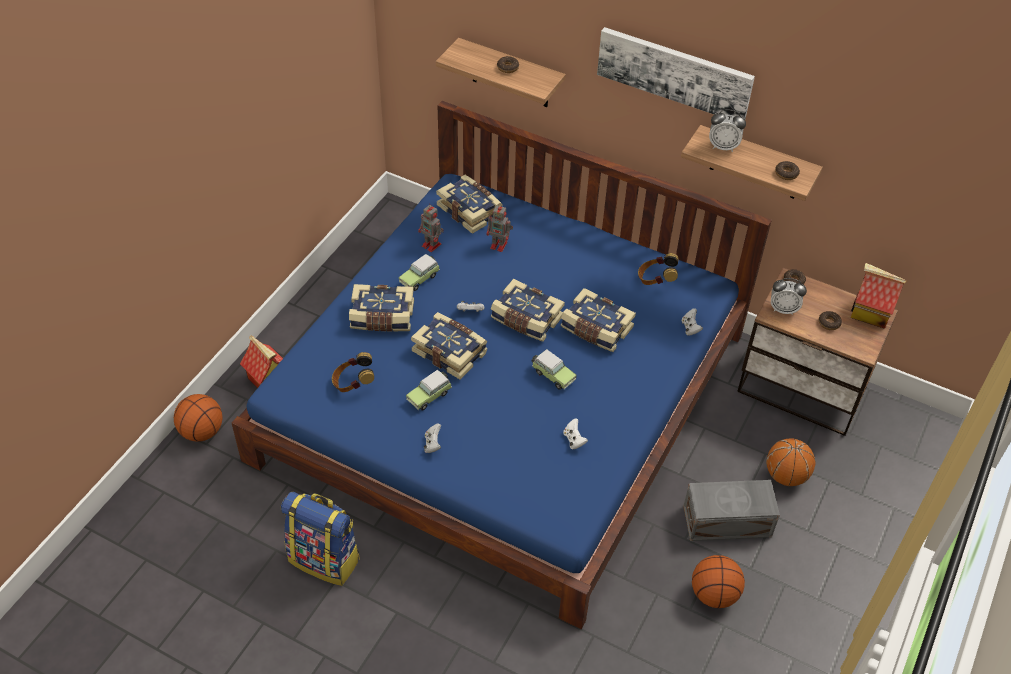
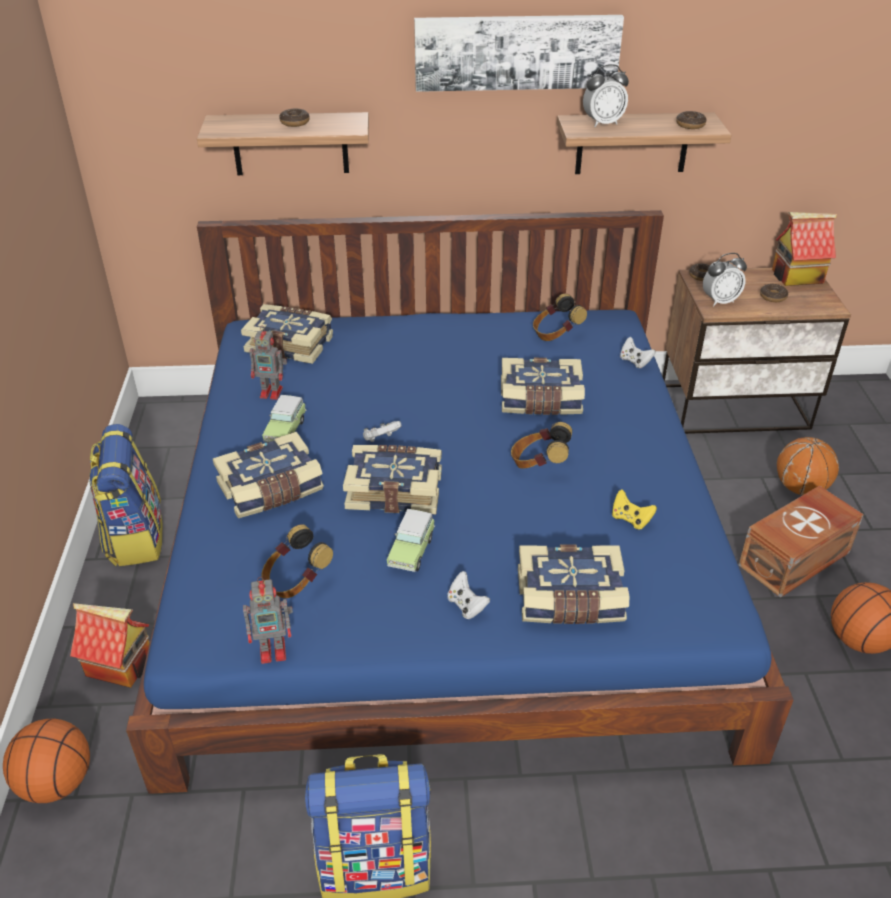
camera: 30 degrees left, 10 degrees down
(324, 300) = (135, 537): none -> backpack
(499, 245) = (355, 364): toy robot -> toy robot (274, 650)
(526, 319) = (454, 421): book -> book (570, 600)
(552, 375) = (539, 463): toy car -> headphones
(574, 440) = (630, 519): white game controller -> yellow game controller
(728, 522) = (796, 559): grey storage box -> brown storage box

